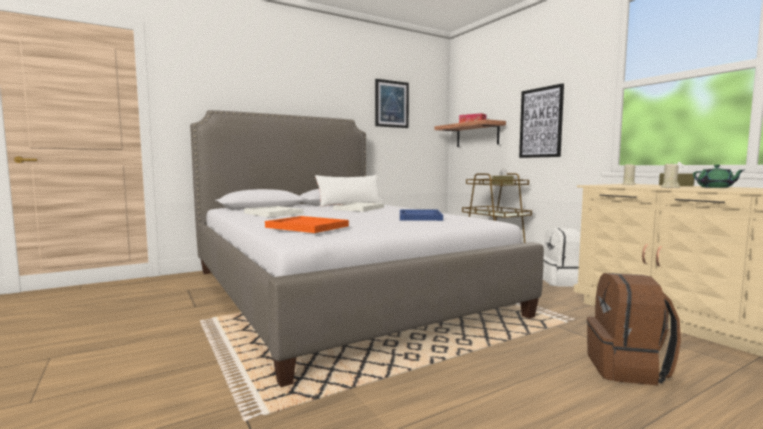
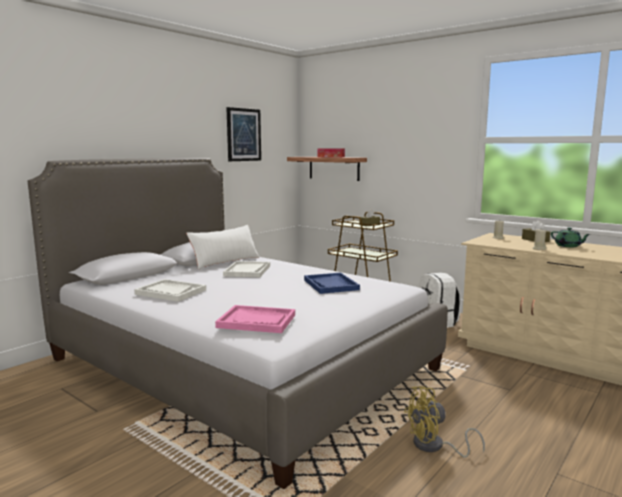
camera: 20 degrees left, 5 degrees up
(307, 227) = (257, 321): orange tray -> pink tray
(474, 382) = (434, 446): none -> yellow fan
(541, 122) = (405, 164): picture -> none
(627, 369) = (531, 410): brown backpack -> none

